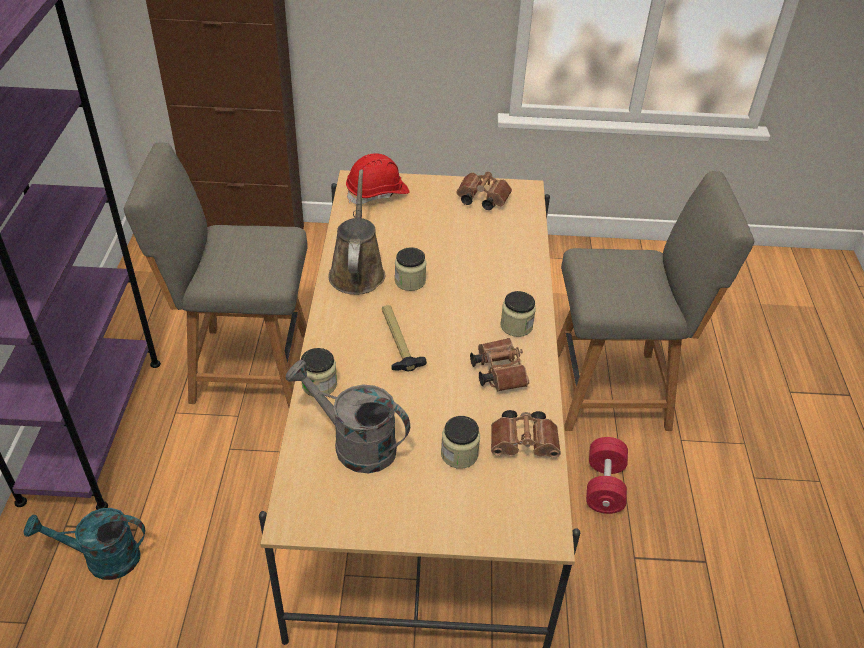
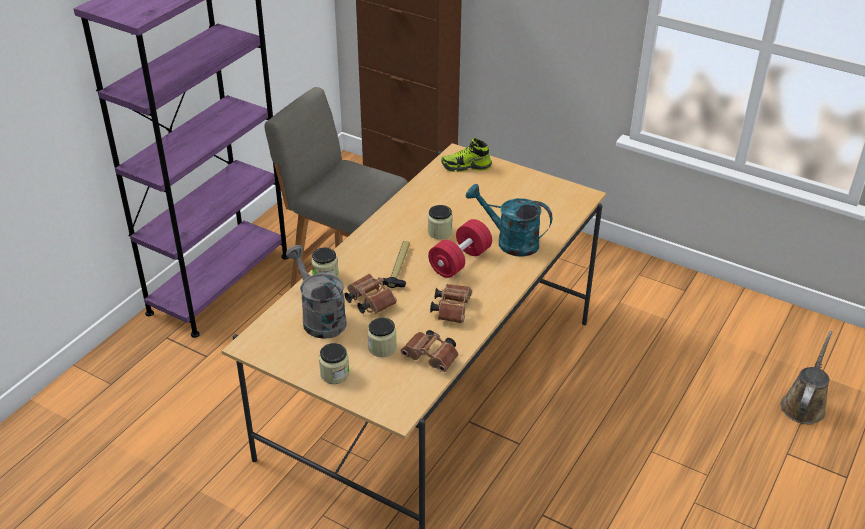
camera: 30 degrees right, 5 degrees down
(102, 558) = (176, 365): turquoise watering can -> turquoise watering can (510, 242)
(357, 271) = (407, 214): brown watering can -> brown watering can (804, 405)
(377, 193) = (466, 167): red hard hat -> shoe
(481, 199) = (542, 192): brown binoculars -> brown binoculars (368, 301)
(516, 326) = (492, 285): jar -> jar (334, 374)
(604, 486) = (557, 458): red dumbbell -> red dumbbell (460, 261)
(615, 390) = (622, 395): grey chair -> none

